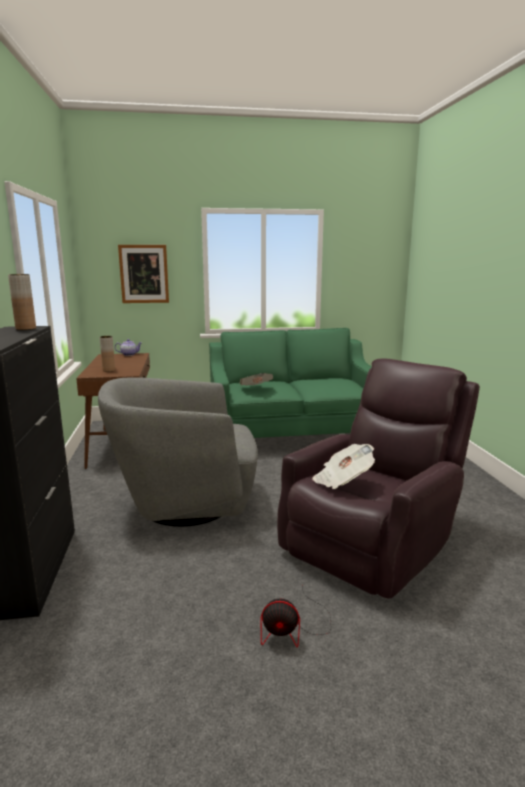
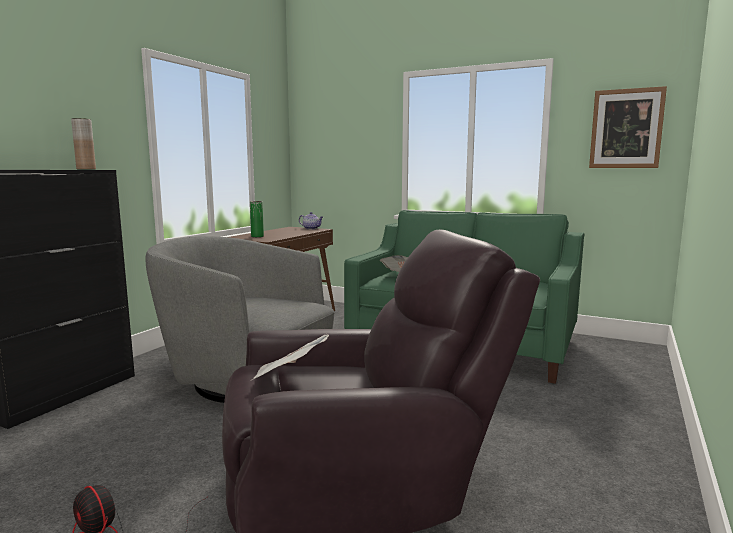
camera: 35 degrees right, 5 degrees down
(109, 370) = (257, 236): brown vase -> green vase
(144, 274) = (345, 147): picture -> picture (626, 129)

